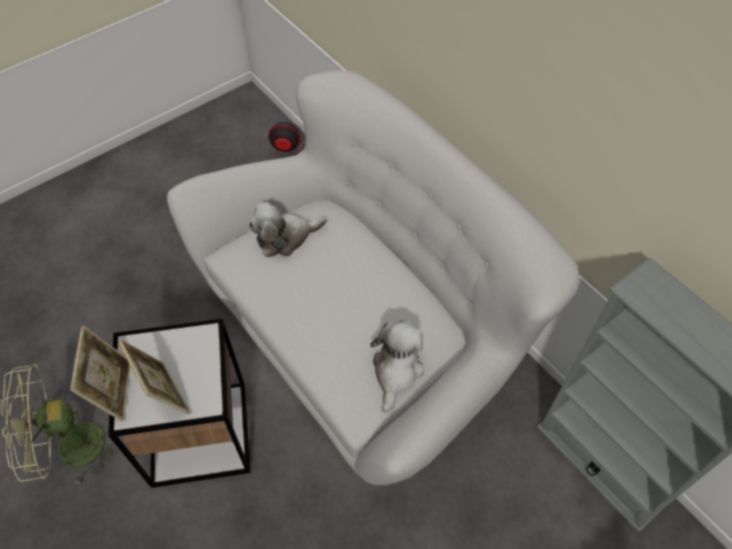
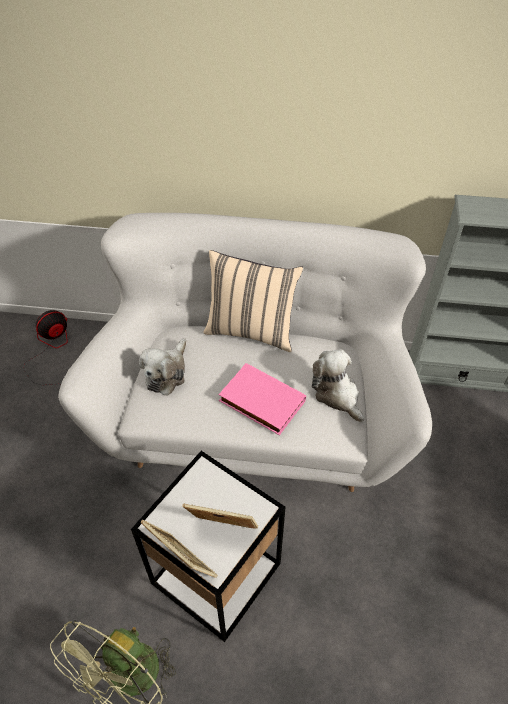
camera: 45 degrees left, 5 degrees down
(325, 322) = (260, 402): none -> pink book
(393, 255) = (251, 330): none -> beige pillow

